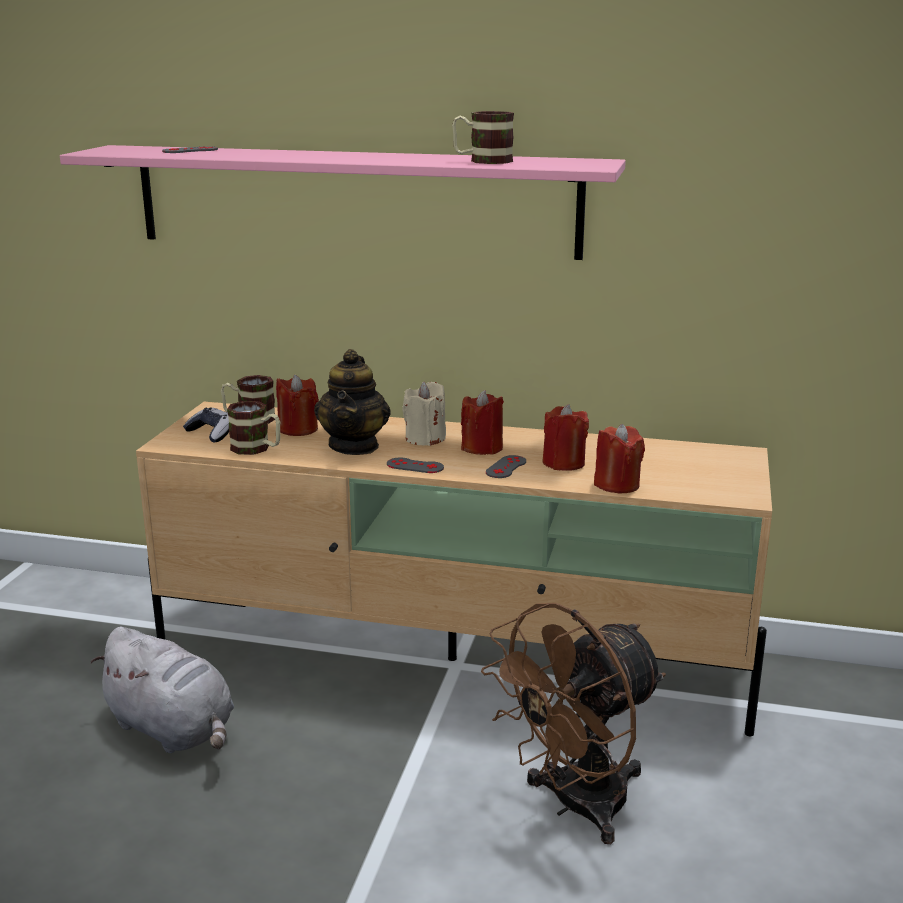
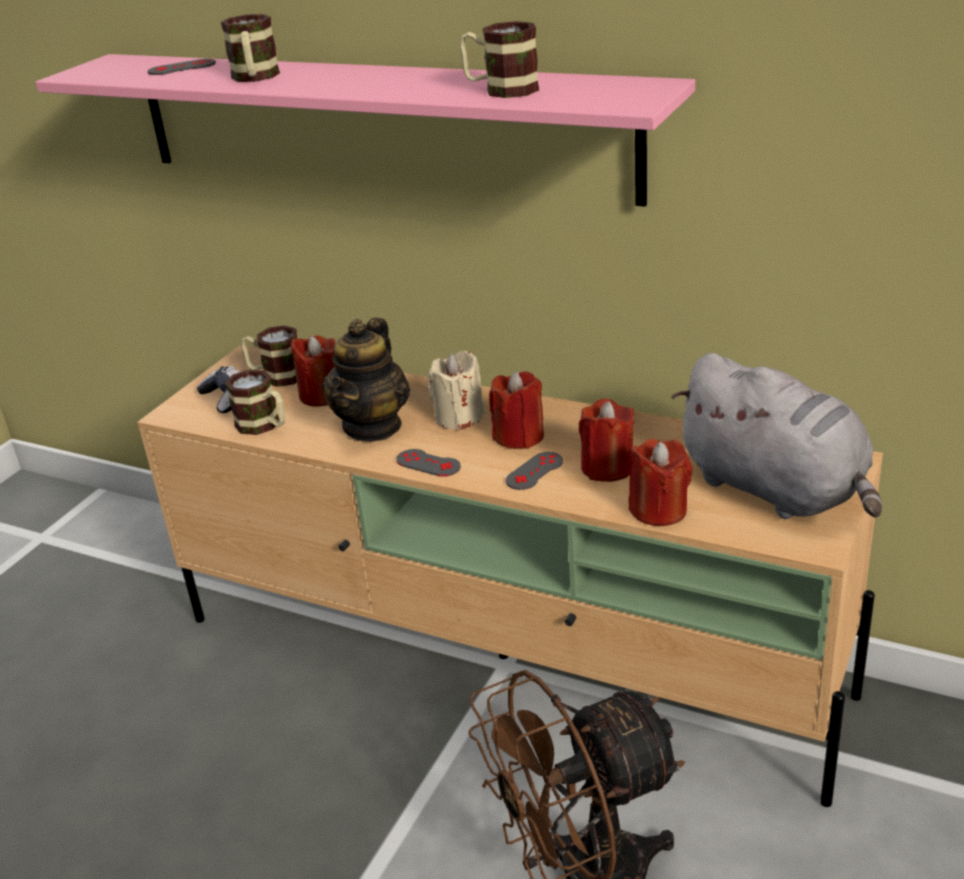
camera: 15 degrees right, 10 degrees up
(173, 730) = (182, 725): grey plush toy -> grey plush toy (777, 490)
(265, 155) = (255, 78): none -> mug

